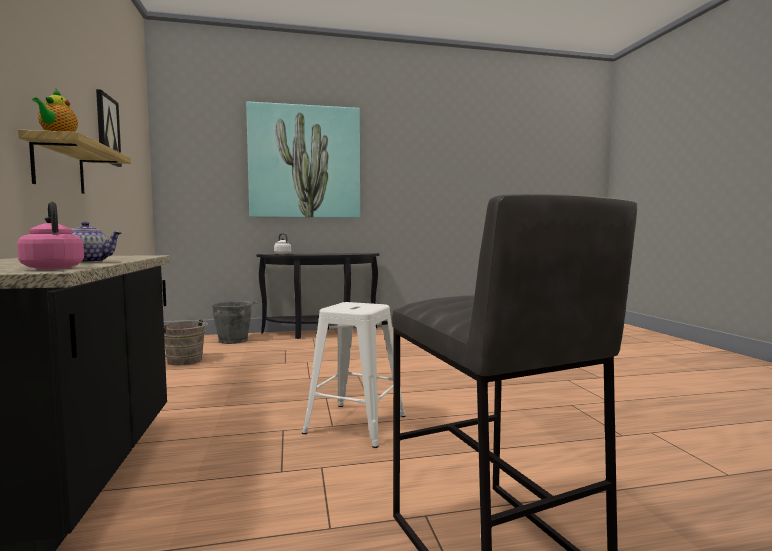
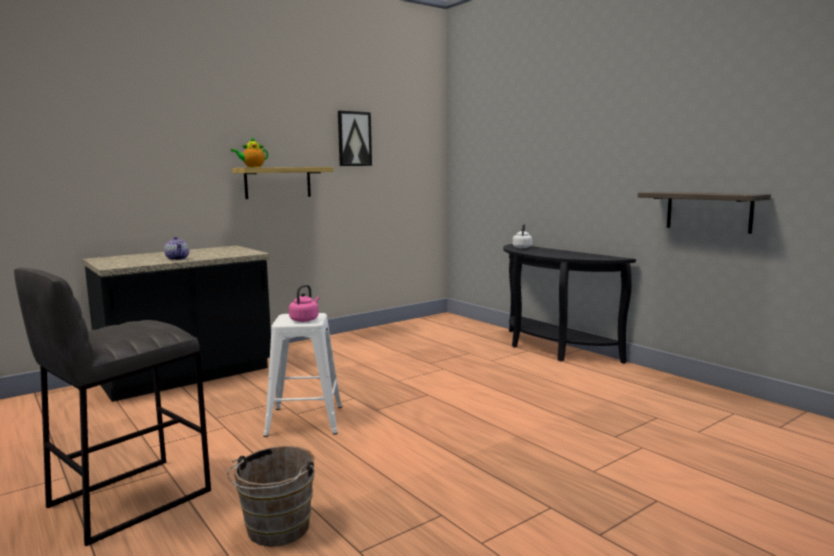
camera: 65 degrees right, 5 degrees up
(53, 268) = (125, 264): pink kettle -> pink kettle (305, 319)
(186, 361) = (394, 337): brown bucket -> brown bucket (275, 531)
(234, 340) = (471, 331): grey bucket -> none
(305, 162) = (560, 135): picture -> none
(424, 218) = (708, 211): none -> shelf

